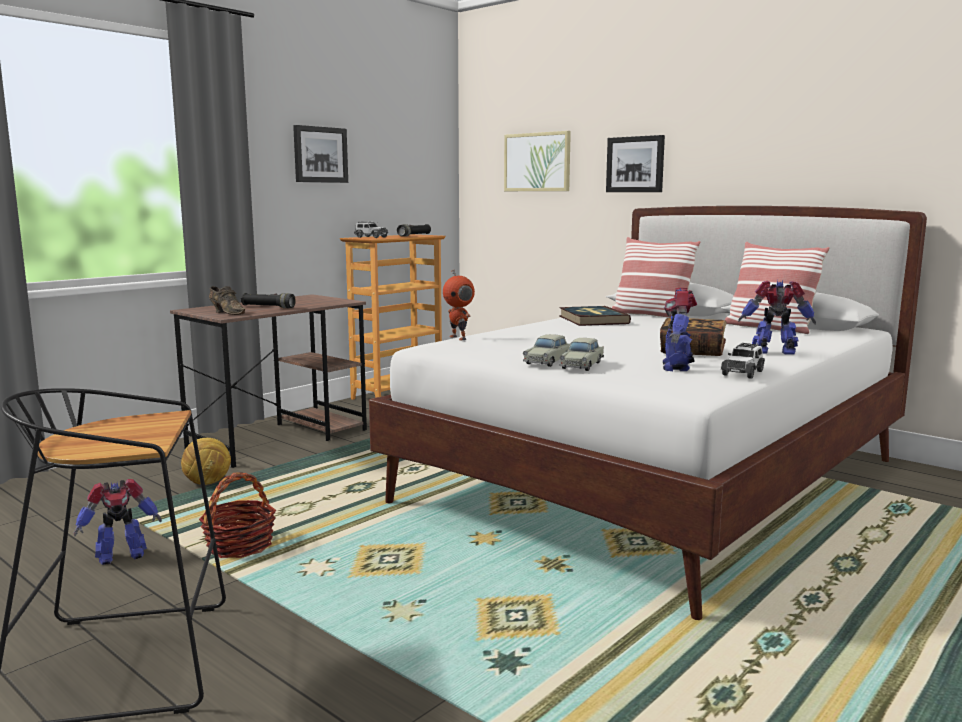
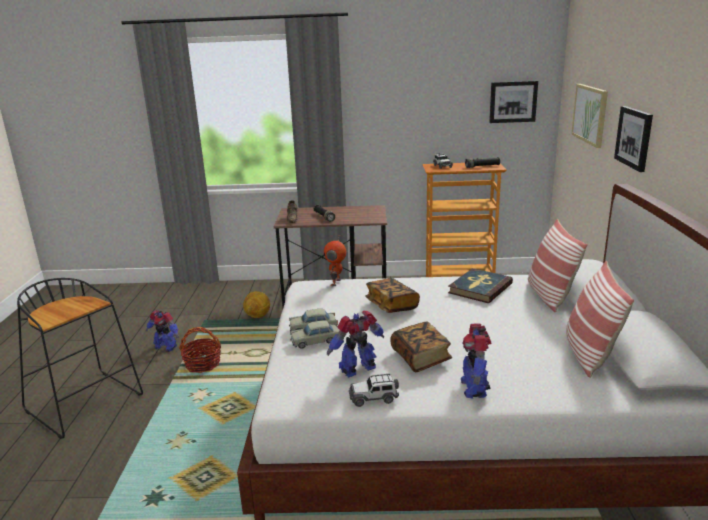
camera: 50 degrees right, 10 degrees up
(320, 154) = (410, 103): picture -> picture (513, 101)
(567, 336) = (391, 305): none -> book
(775, 352) = (474, 388): toy robot -> toy robot turned 150 degrees counterclockwise

